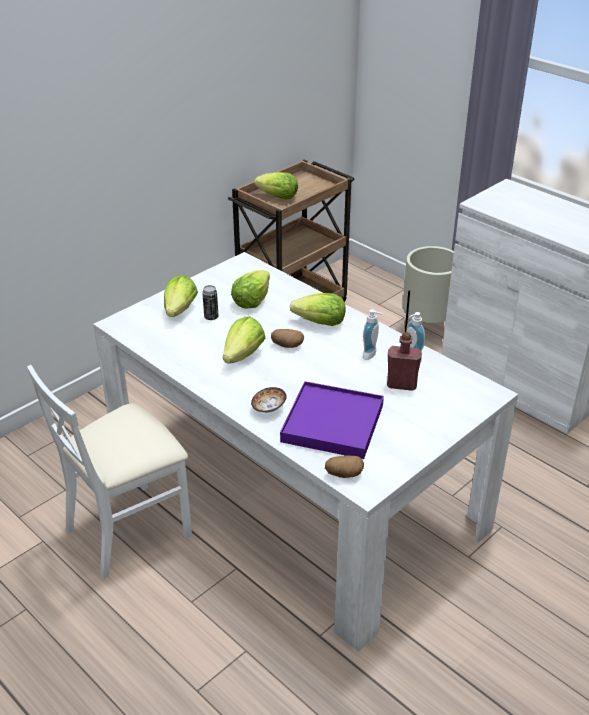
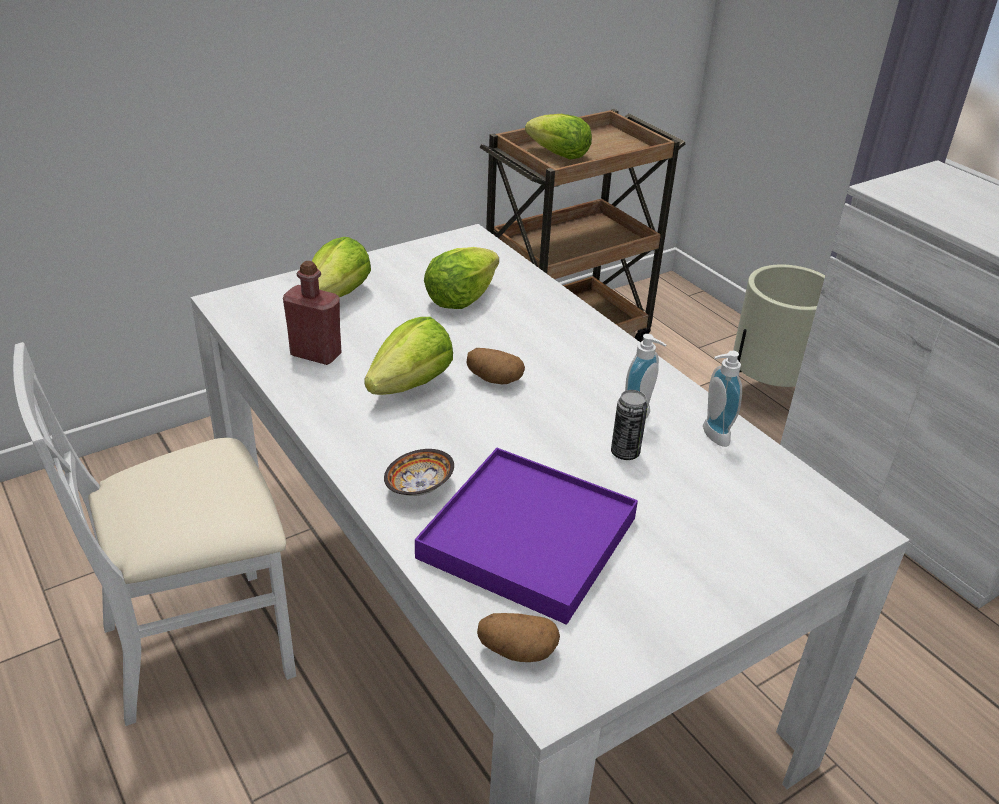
camera: 10 degrees right, 0 degrees up
(211, 317) = (383, 314): can -> can (625, 453)
(320, 323) = (565, 350): lettuce -> none
(401, 385) = (681, 484): red bottle -> red bottle (316, 354)

